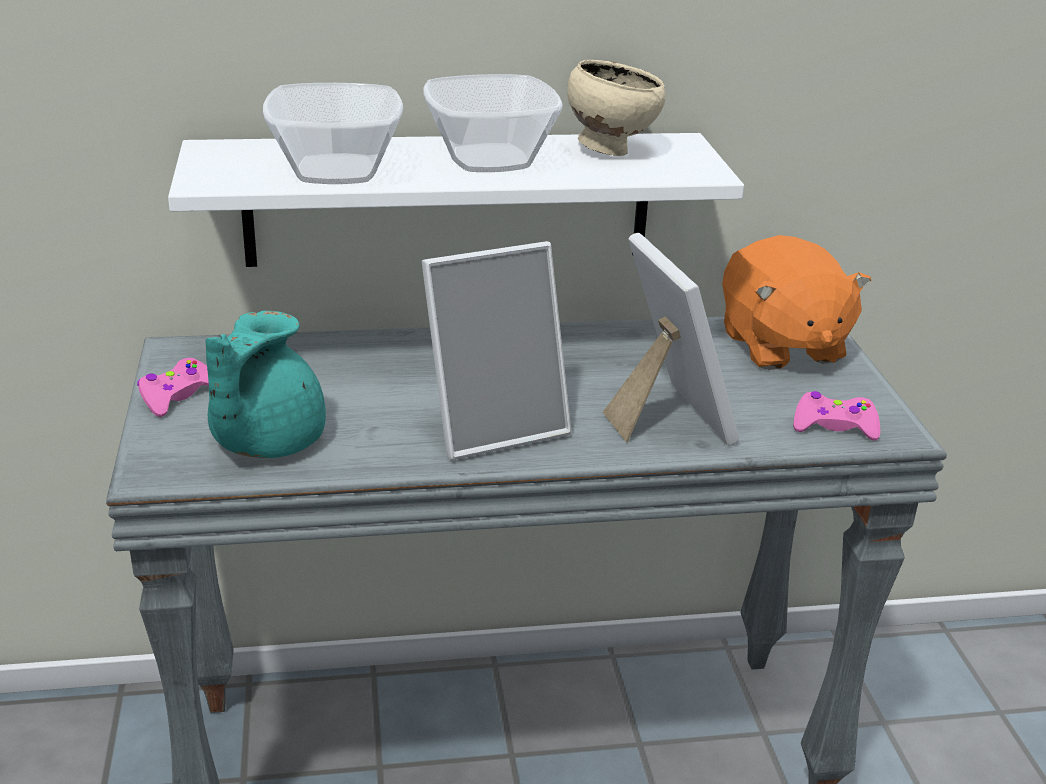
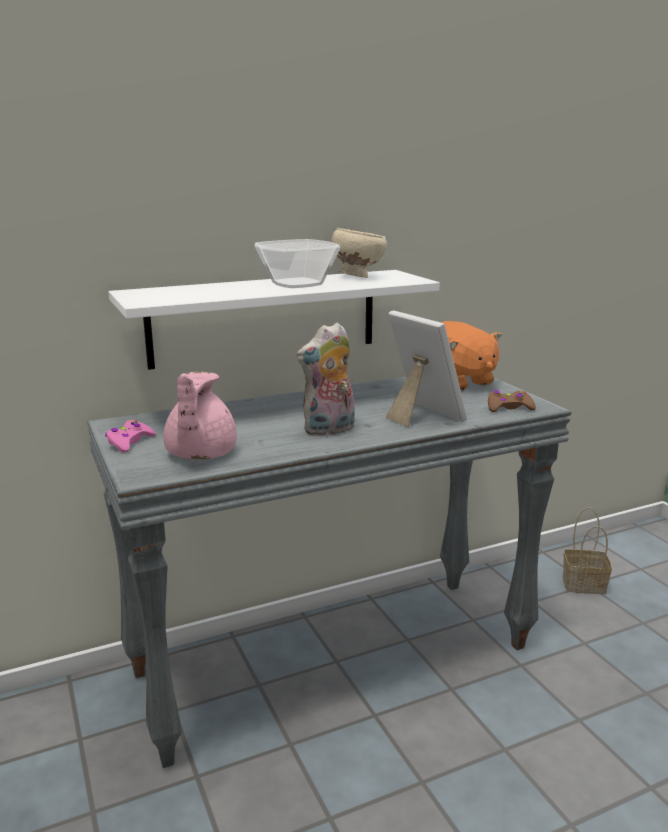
camera: 15 degrees left, 10 degrees down
(264, 442) = (199, 454): turquoise teapot -> pink teapot
(334, 172) = (214, 293): bowl -> none
(494, 425) = (329, 430): picture frame -> plush toy
(834, 426) = (509, 408): pink game controller -> brown game controller
(994, 710) = (585, 584): none -> basket

